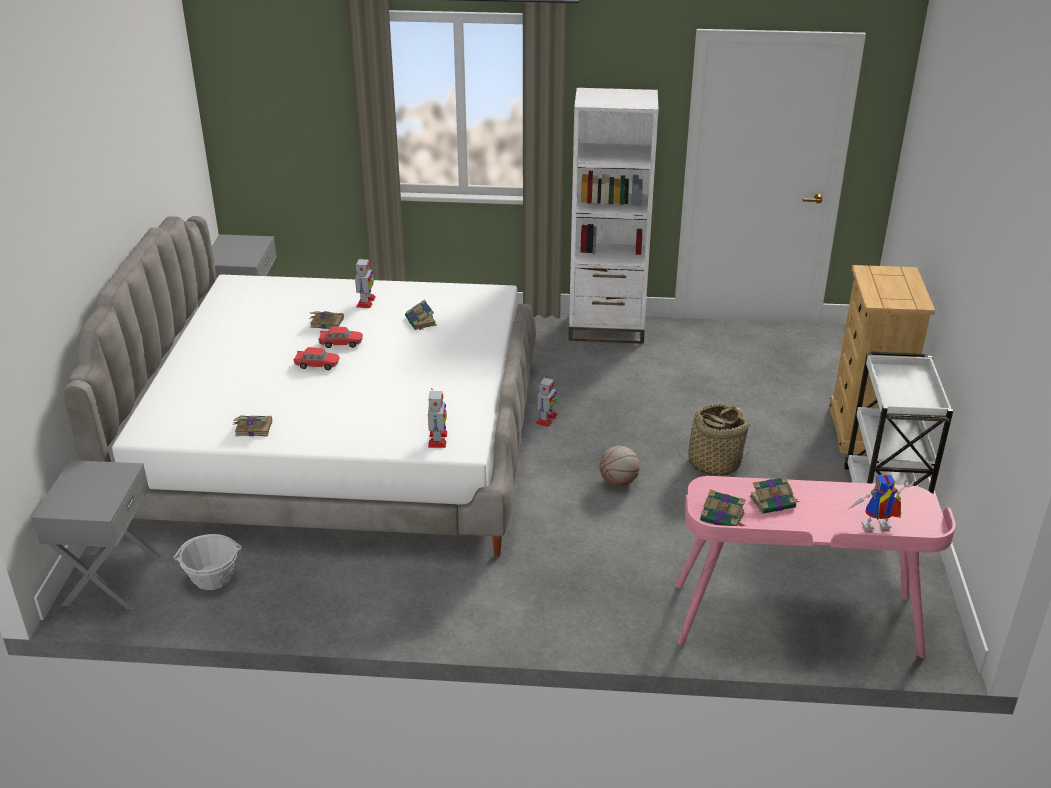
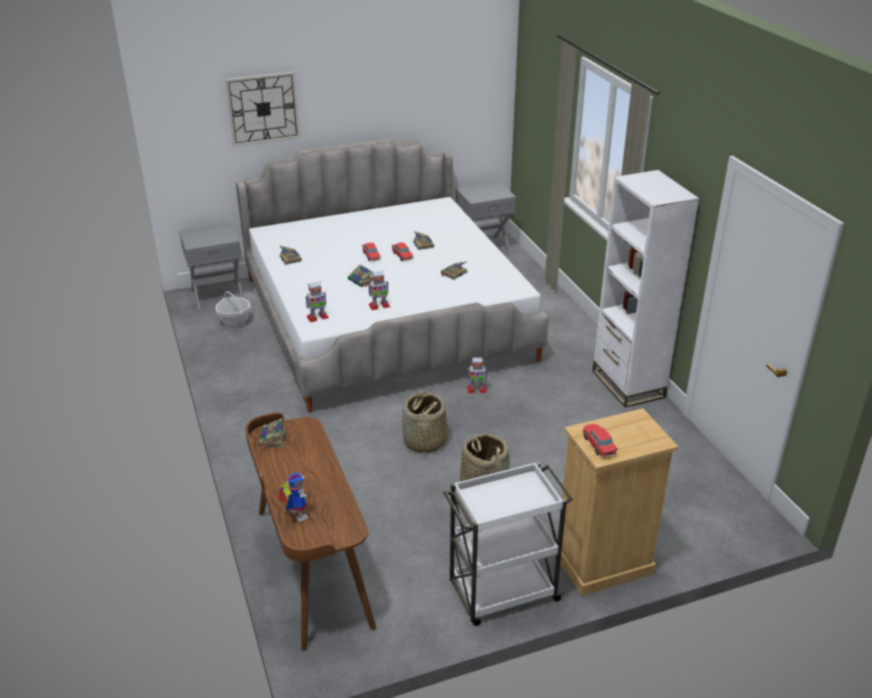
camera: 65 degrees right, 0 degrees up
(51, 251) = (263, 108): none -> wall clock
(366, 302) = (460, 248): toy robot -> toy robot (379, 306)
(619, 481) = (424, 442): basketball -> basket
(773, 502) = (304, 458): book -> book (361, 281)
(796, 621) = (311, 567): pink desk -> brown desk
(901, 299) = (598, 445): none -> toy car

